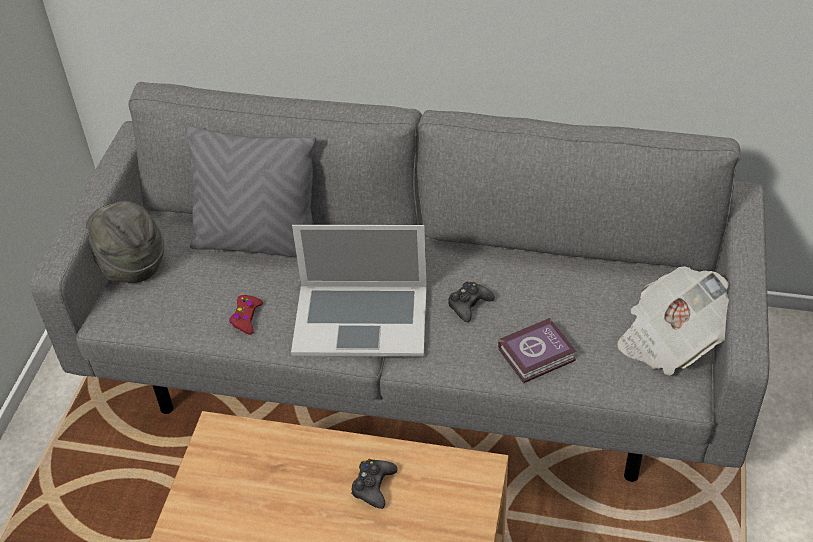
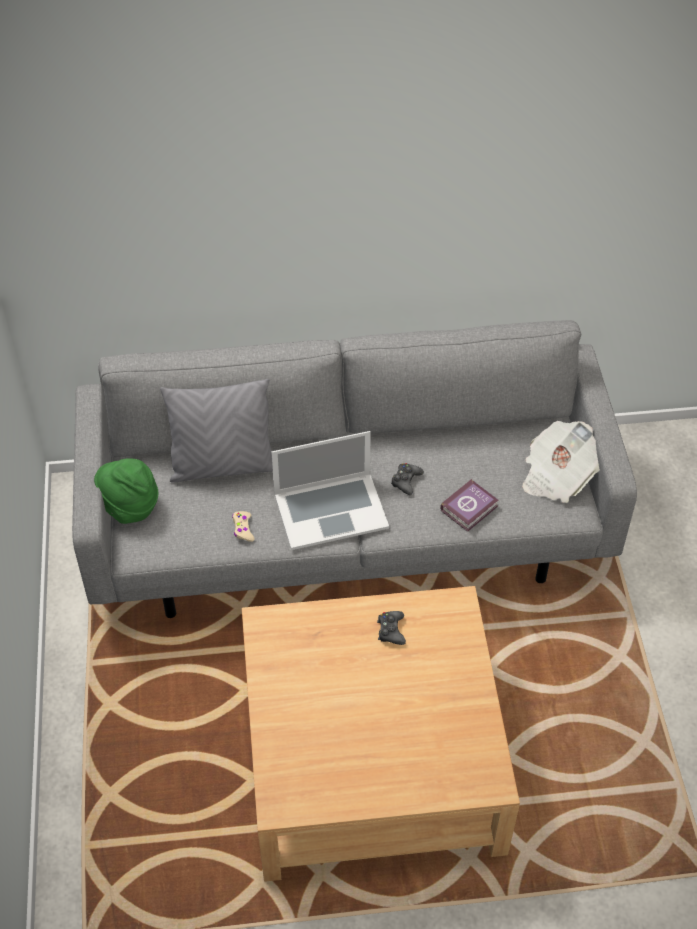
camera: 20 degrees left, 5 degrees up
(131, 264) = (129, 506): grey hat -> green hat
(246, 318) = (243, 529): red game controller -> beige game controller

